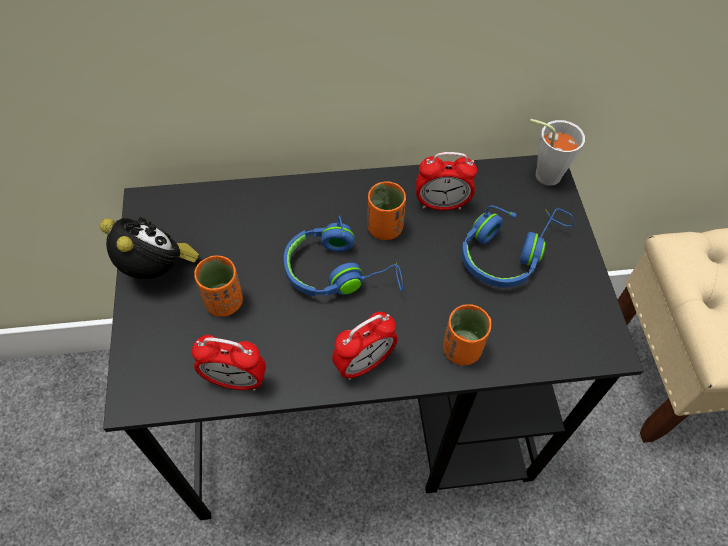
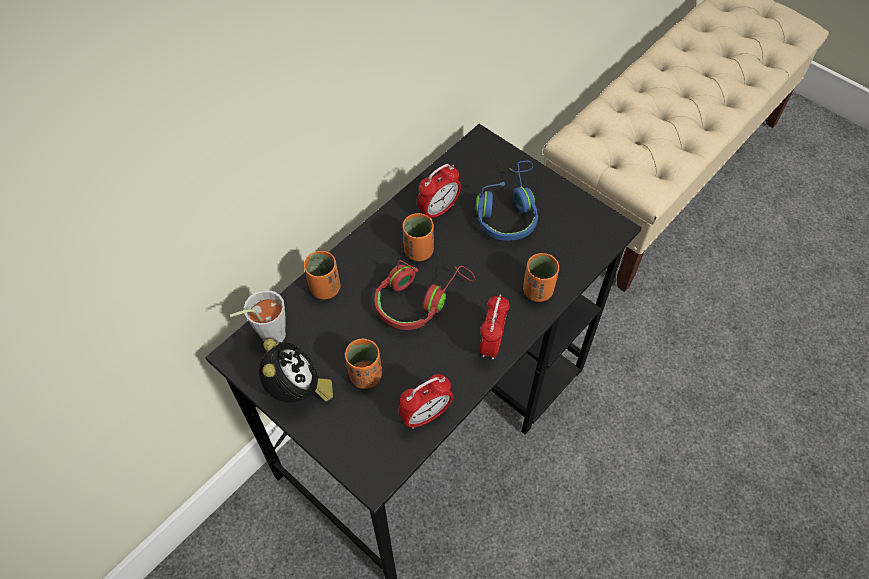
camera: 40 degrees left, 0 degrees up
(158, 270) = (297, 391): alarm clock -> alarm clock turned 75 degrees clockwise
(271, 201) = (325, 288): none -> orange cup
(340, 271) = (419, 299): blue headphones -> red headphones
(541, 174) = (479, 146): grey cup -> grey cup (267, 336)

